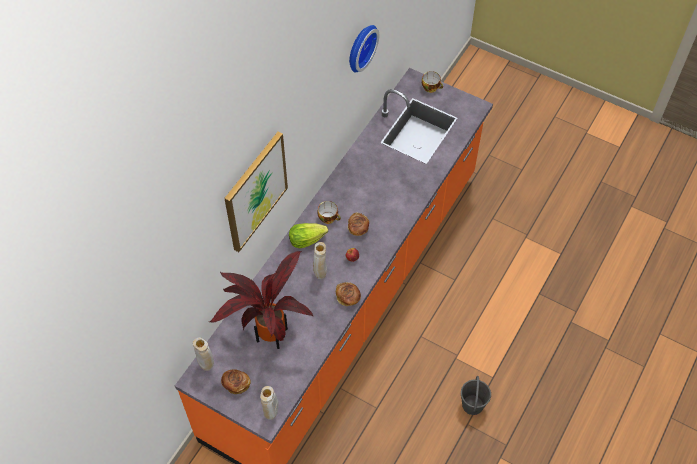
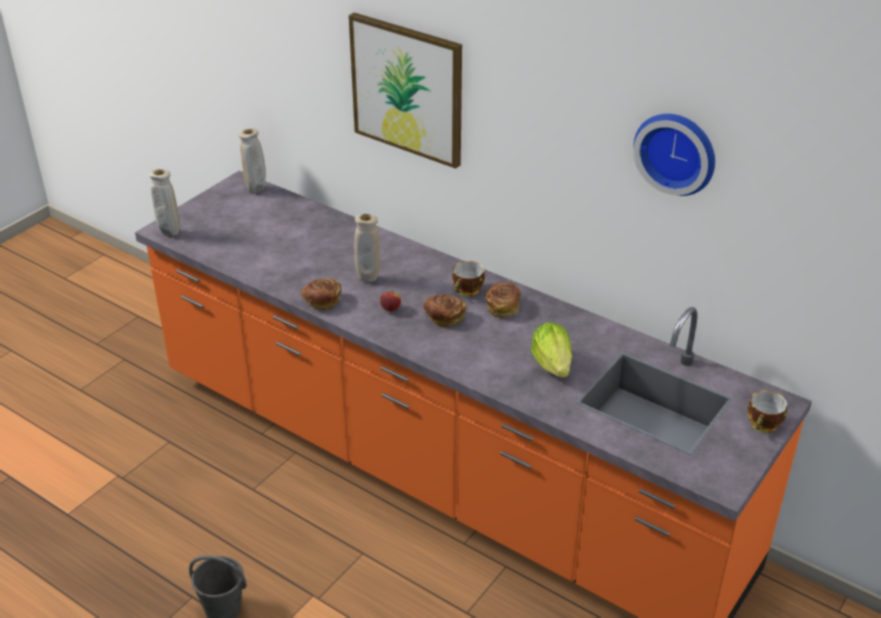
camera: 95 degrees right, 20 degrees down
(236, 384) = (222, 209): bread -> bread (503, 307)
(269, 332) = (287, 235): potted plant -> none
(306, 240) = (430, 269): lettuce -> lettuce (552, 364)

